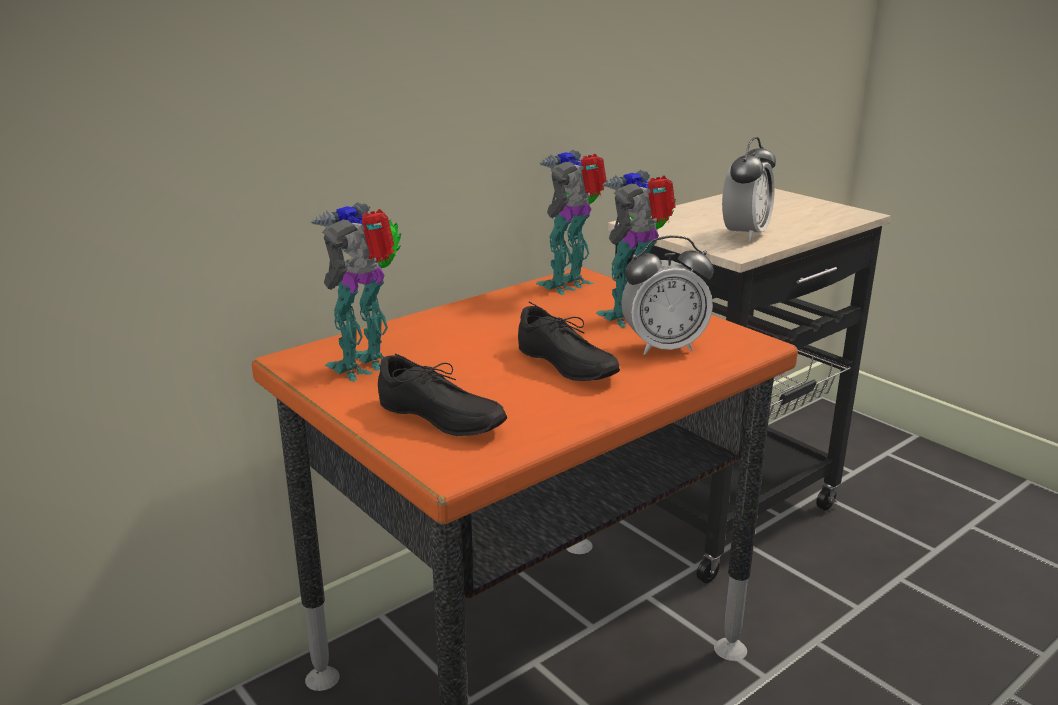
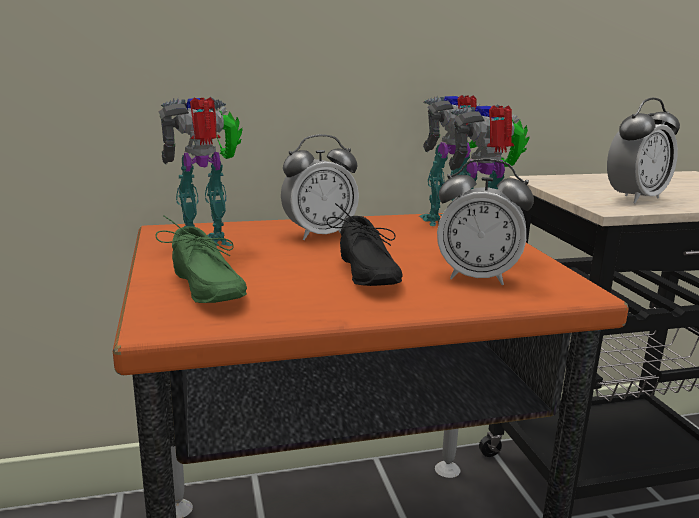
camera: 25 degrees right, 5 degrees down
(437, 419) = (202, 288): black shoe -> green shoe
(467, 329) = (319, 235): none -> alarm clock

